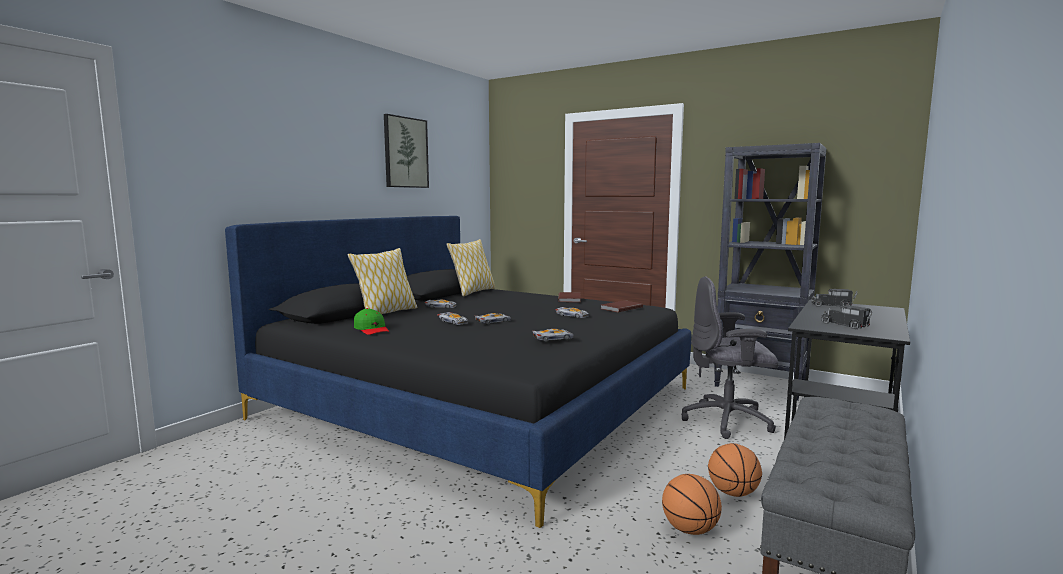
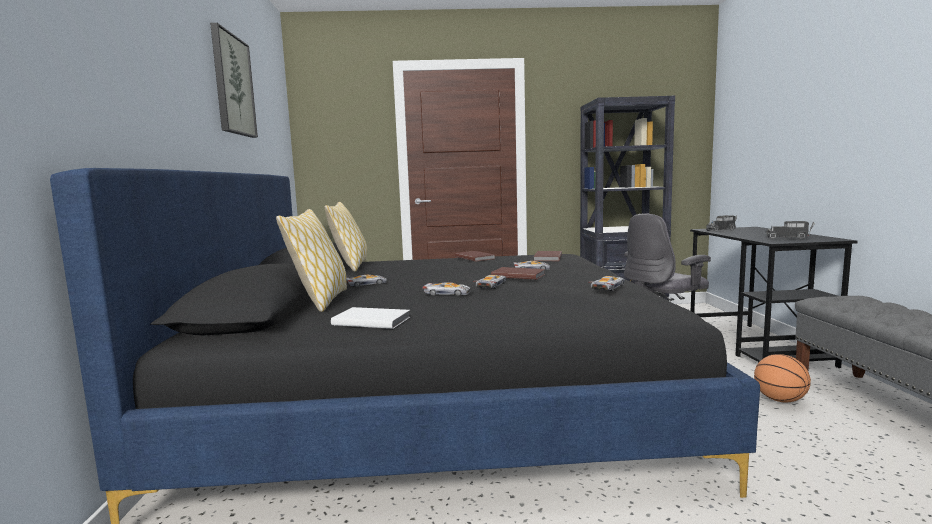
camera: 35 degrees left, 0 degrees up
(371, 329) = (371, 320): green cap -> white book
(543, 318) = (518, 275): none -> brown book
(690, 530) = (824, 442): basketball -> none

